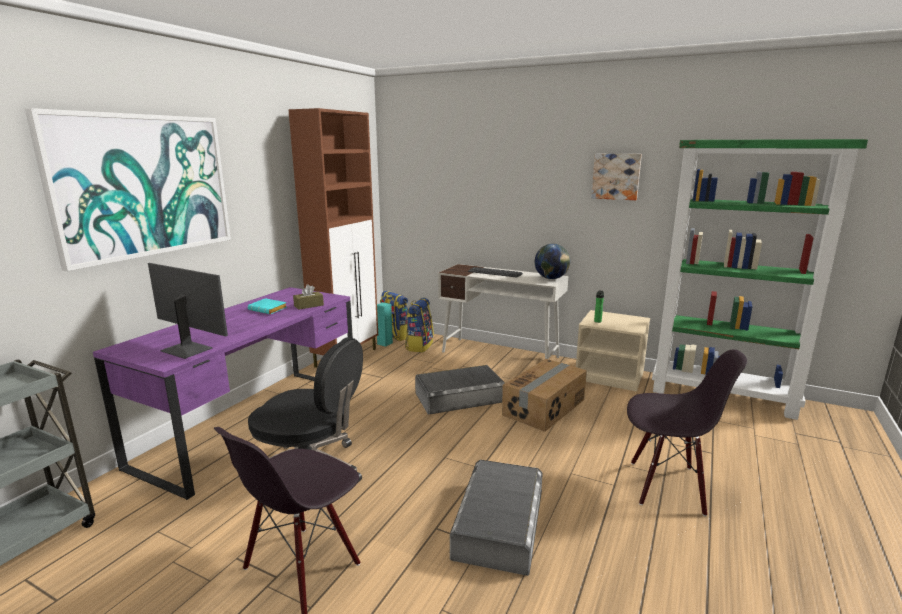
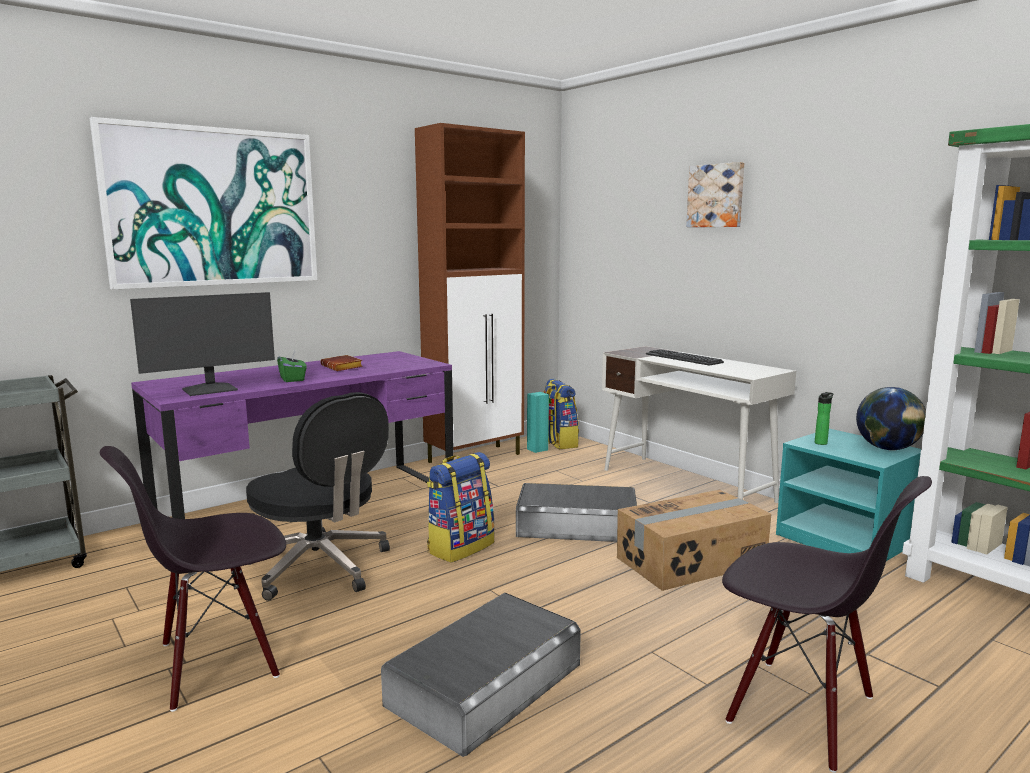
camera: 25 degrees right, 5 degrees down
(187, 349) = (210, 390): monitor -> monitor turned 90 degrees clockwise
(244, 327) = (292, 379): none -> green tissue box
(269, 309) = (343, 367): turquoise book -> brown book
(308, 305) = (390, 368): brown tissue box -> none
(419, 346) = (579, 458): backpack -> backpack (460, 547)
(551, 278) = (761, 371): globe -> globe (887, 449)
(610, 376) = (845, 541): beige nightstand -> turquoise nightstand
(616, 176) = (874, 208): picture -> picture (716, 196)

